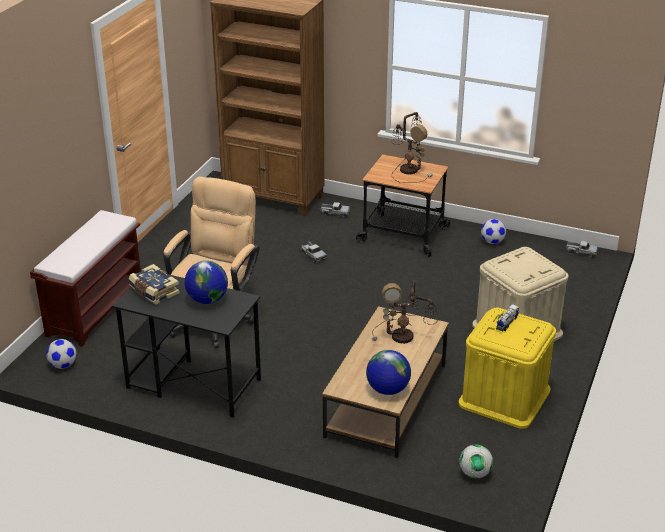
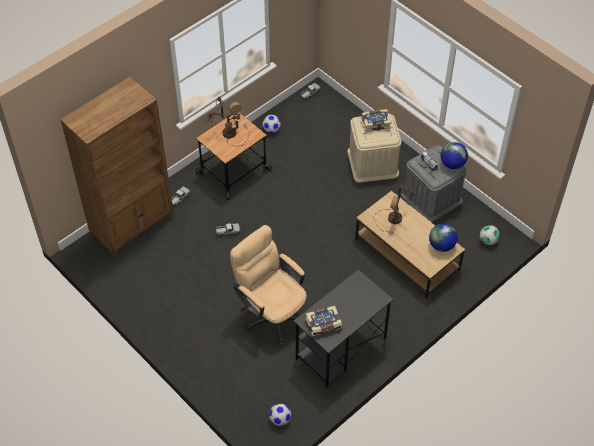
camera: 65 degrees left, 20 degrees up
(95, 308) = (219, 383): brown bench -> none
(207, 300) = (349, 298): globe -> globe (452, 164)
(504, 397) = (431, 198): yellow storage box -> grey storage box
(534, 263) = (375, 123): none -> book

